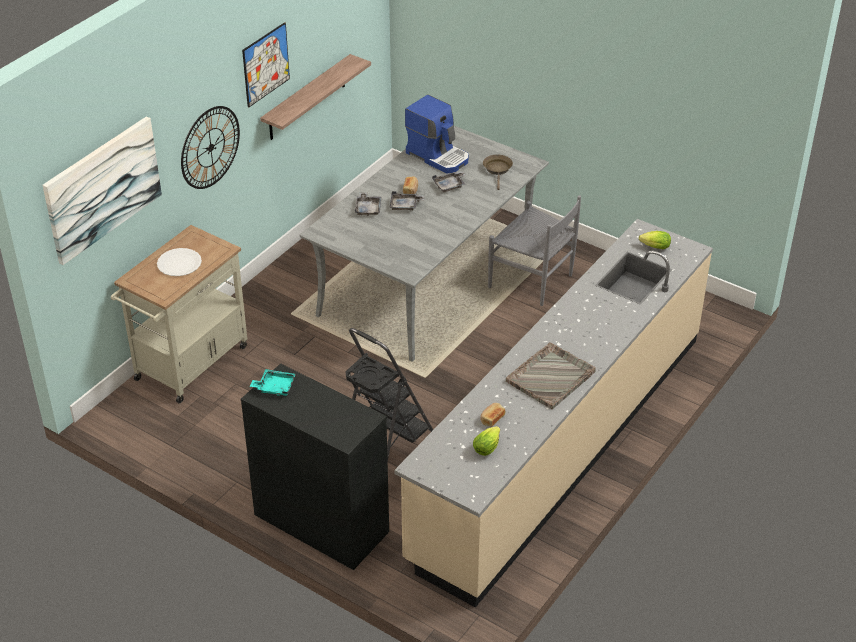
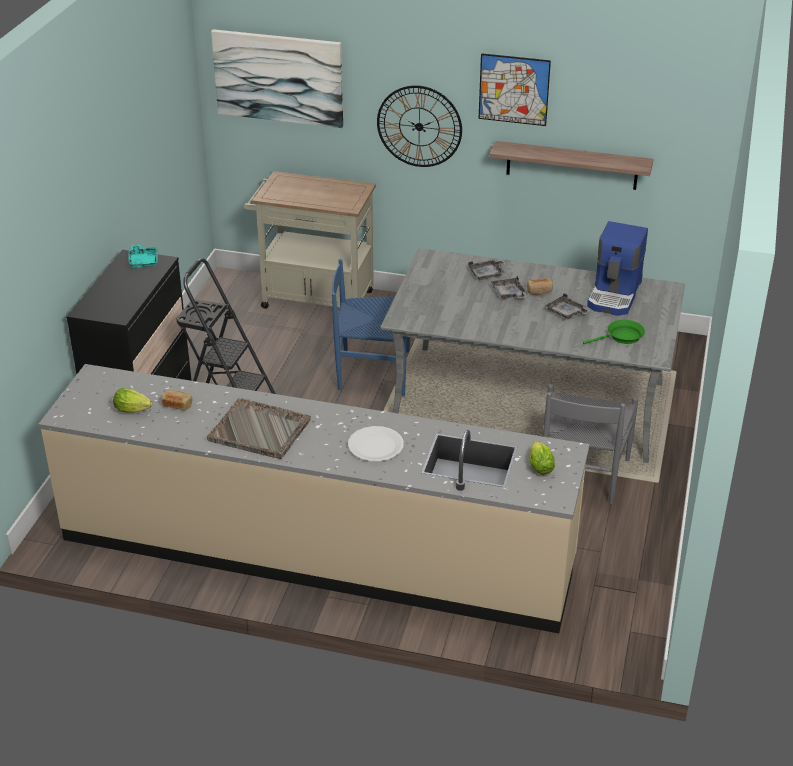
camera: 70 degrees right, 5 degrees down
(179, 263) = (315, 192): white plate -> white plate (376, 445)
(332, 355) = (373, 372): none -> blue chair
(497, 170) = (622, 337): brown frying pan -> green frying pan

